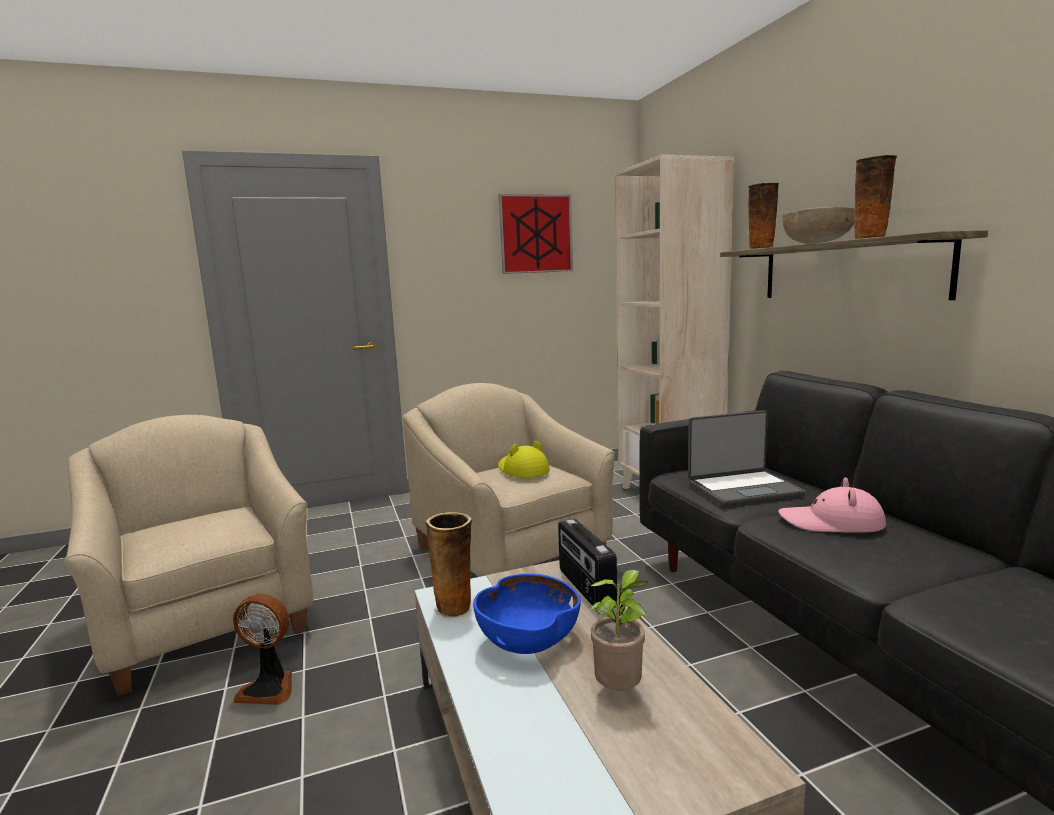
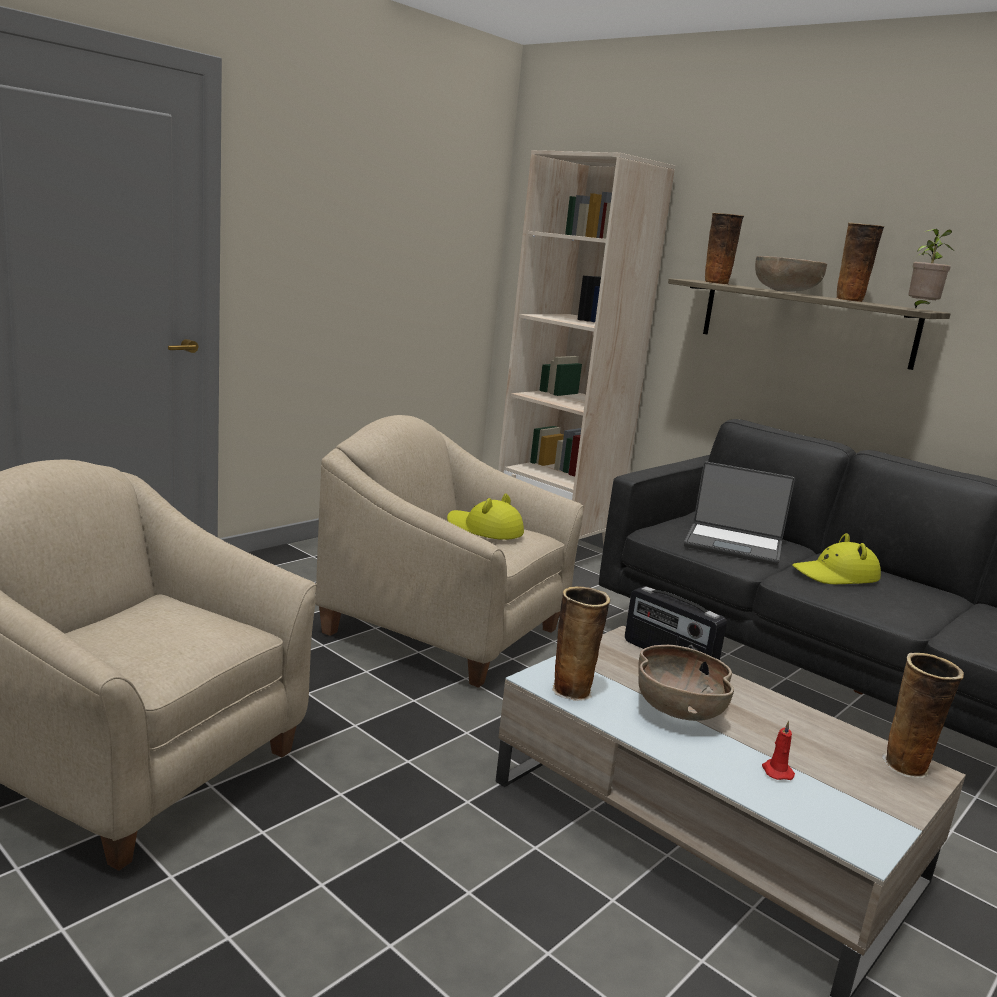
camera: 30 degrees left, 5 degrees up
(269, 688) = (322, 820): fan -> none
(528, 640) = (677, 710): blue bowl -> brown bowl
(536, 234) = (401, 204): picture -> none
(552, 723) = (776, 771): none -> red candle
(620, 691) = (796, 738): potted plant -> potted plant (920, 310)
(728, 753) = (907, 766): none -> vase
(743, 489) = (733, 545): laptop -> laptop turned 60 degrees clockwise
(831, 523) = (836, 575): pink hat -> yellow hat

